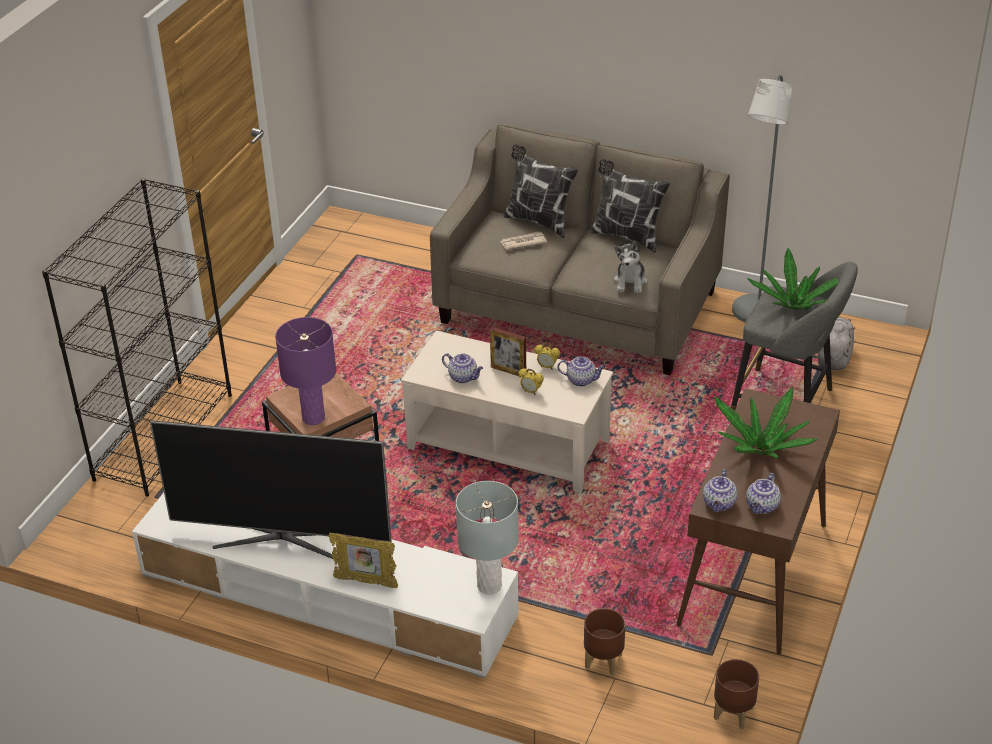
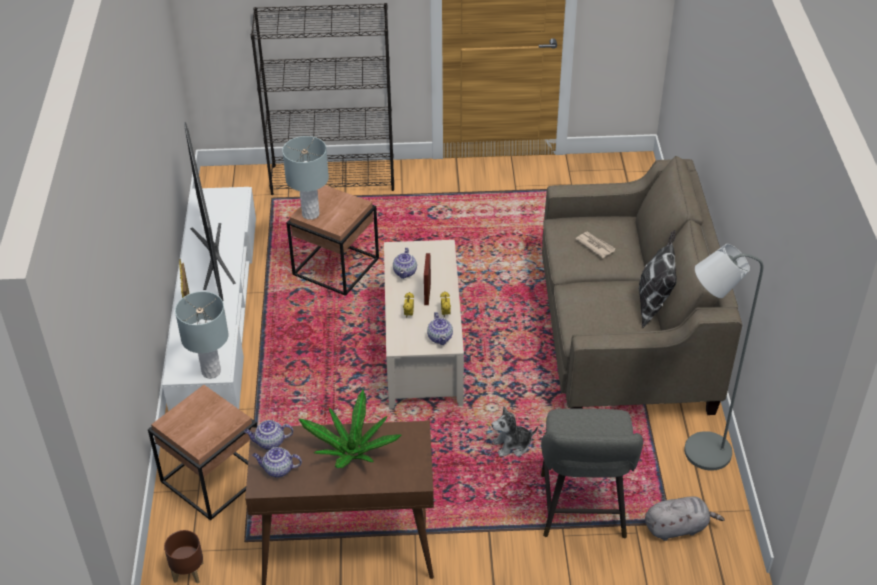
camera: 65 degrees right, 5 degrees up
(313, 418) = (310, 214): purple table lamp -> grey table lamp
(538, 221) = (636, 245): pillow -> none
(602, 661) = (213, 477): brown planter -> brown side table
(630, 282) = (586, 325): plush toy -> plush toy (512, 445)
(794, 305) = (598, 432): potted plant -> none

